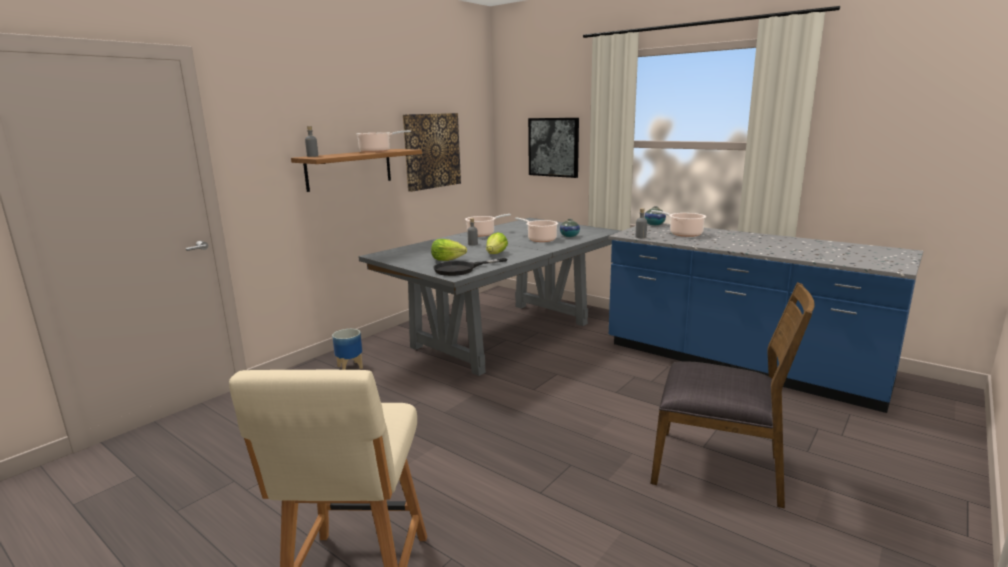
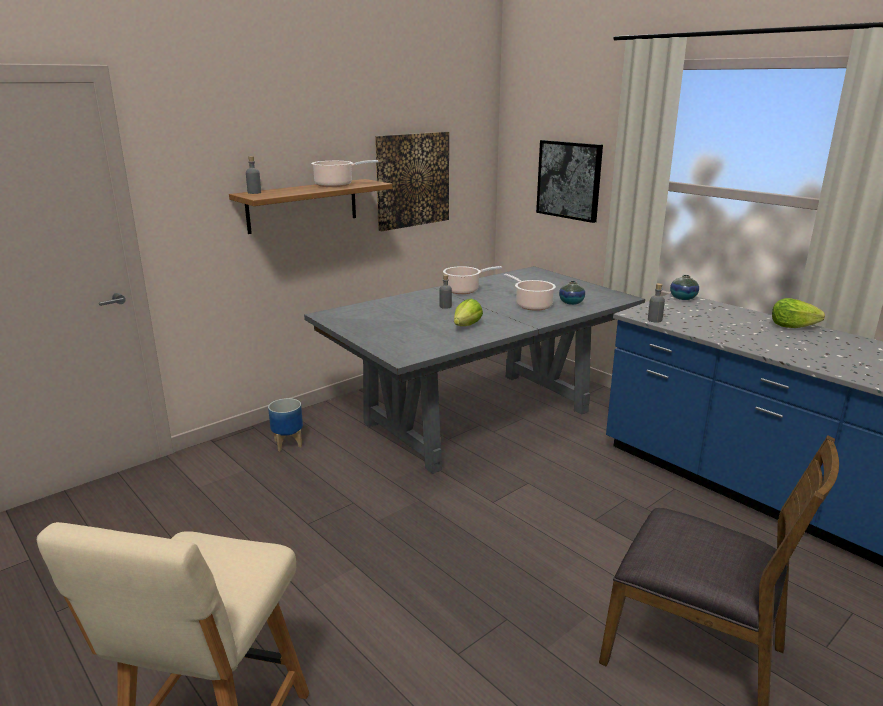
camera: 10 degrees right, 5 degrees up
(447, 260) = (404, 330): lettuce -> lettuce (792, 326)
(461, 269) = (415, 347): black frying pan -> none
(683, 234) = (715, 319): cooking pot -> none

